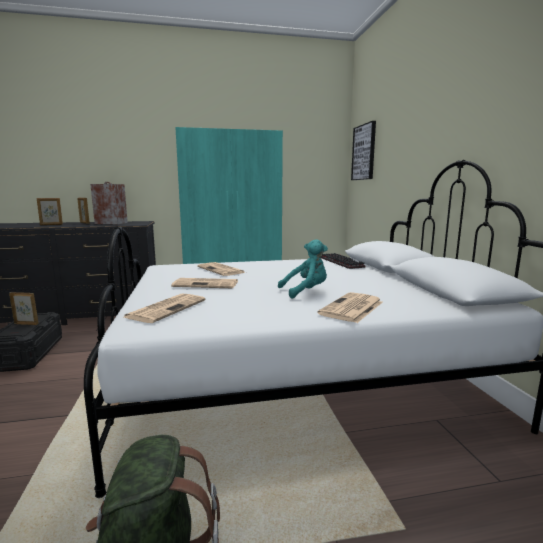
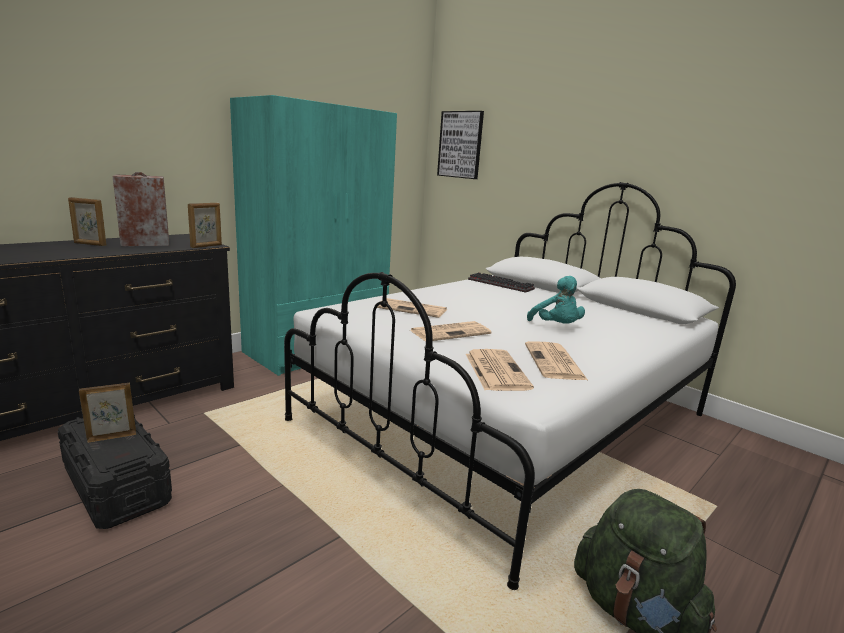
camera: 35 degrees left, 5 degrees up
(51, 224) = (39, 252): picture frame -> picture frame (206, 246)
(306, 291) = (556, 327): turquoise plush toy -> turquoise plush toy turned 120 degrees clockwise
(352, 308) = (627, 339): newspaper -> newspaper (555, 362)

